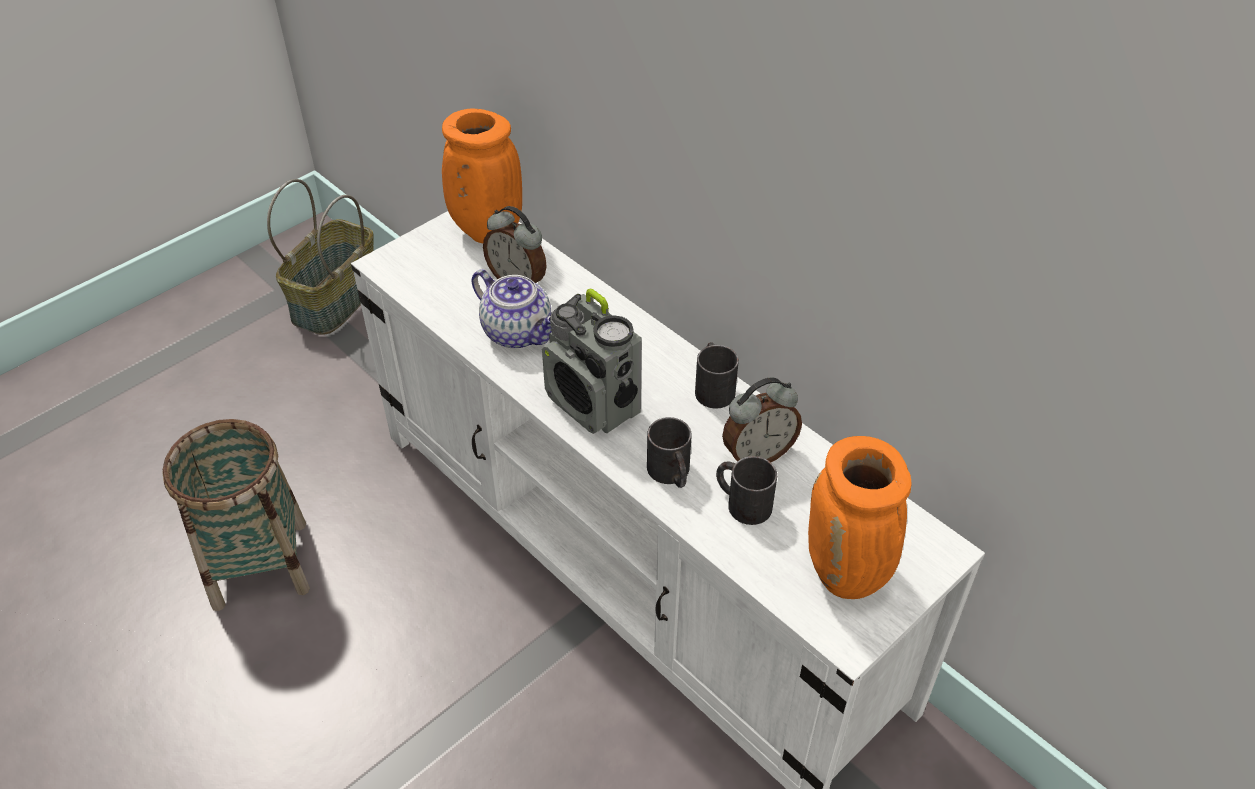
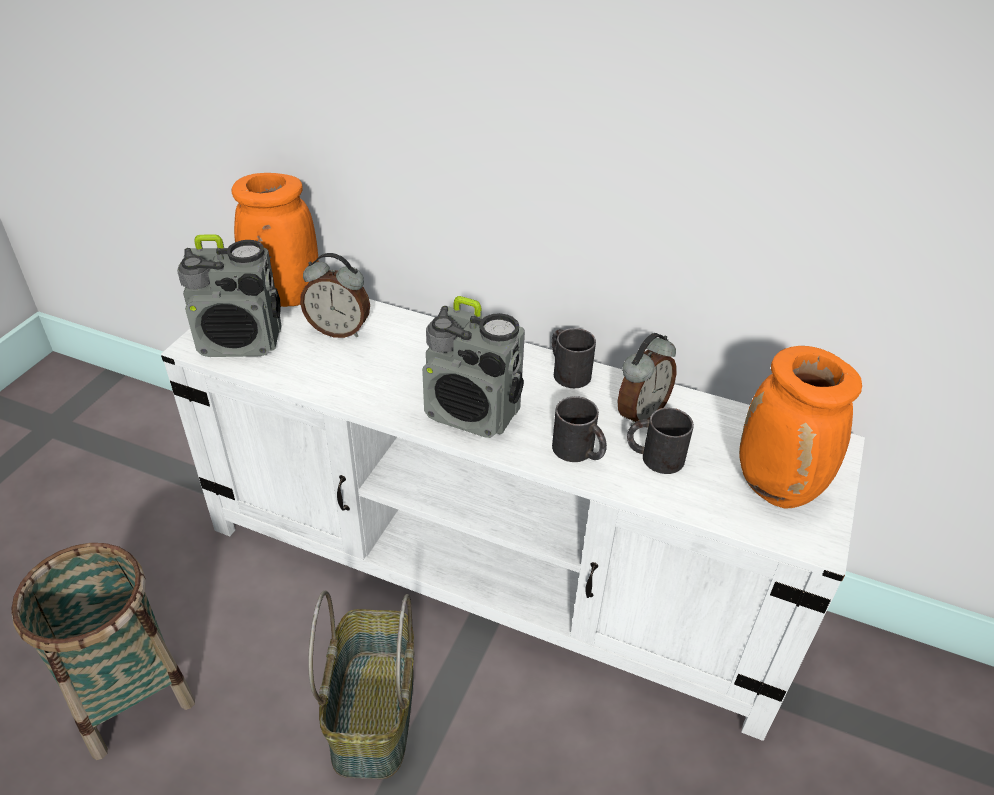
camera: 25 degrees left, 5 degrees down
(335, 298) = (100, 422): basket -> basket (371, 712)
(424, 270) = (241, 342): none -> radio
(519, 333) = (366, 372): teapot -> none

